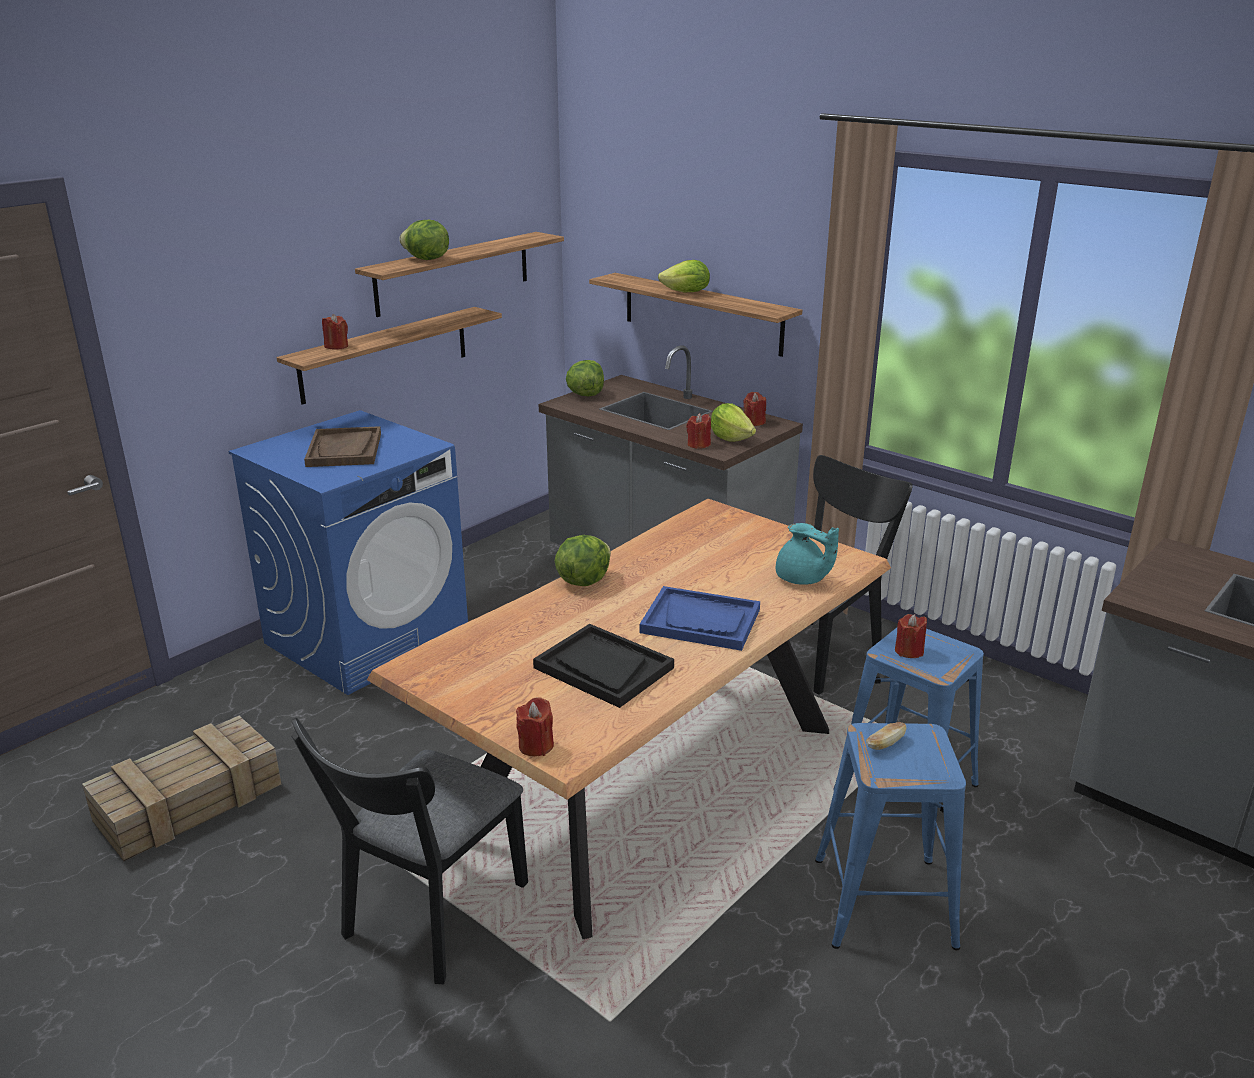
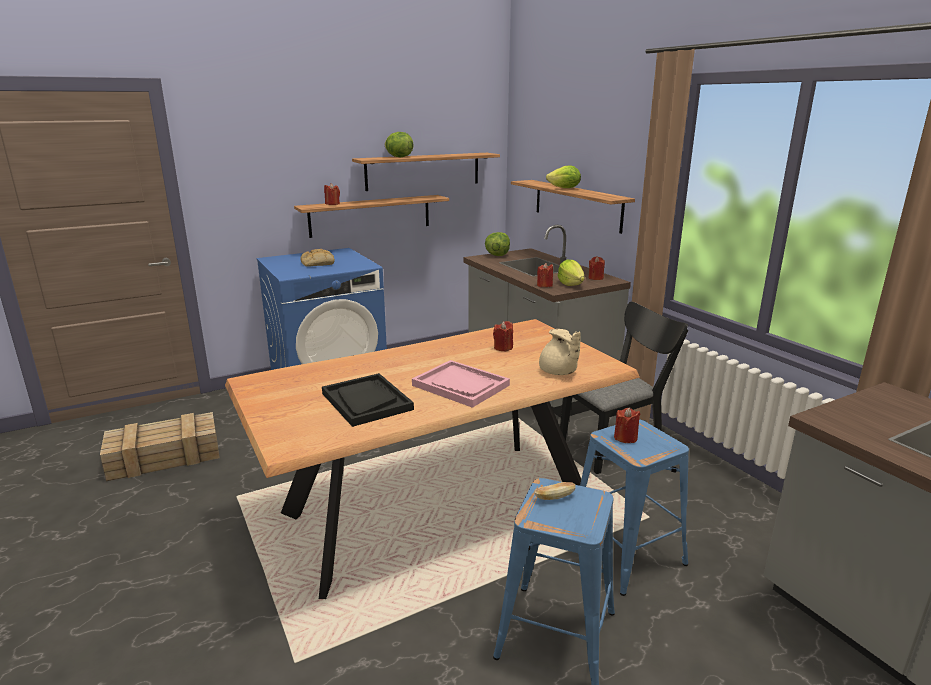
camera: 20 degrees right, 5 degrees down
(344, 450) = (317, 263): brown tray -> bread
(428, 919) = (235, 558): black chair -> none
(536, 746) = (274, 438): red candle -> red candle (503, 348)
(583, 580) = (406, 351): lettuce -> none
(701, 621) = (461, 385): blue tray -> pink tray
(802, 579) = (558, 372): turquoise teapot -> beige teapot

